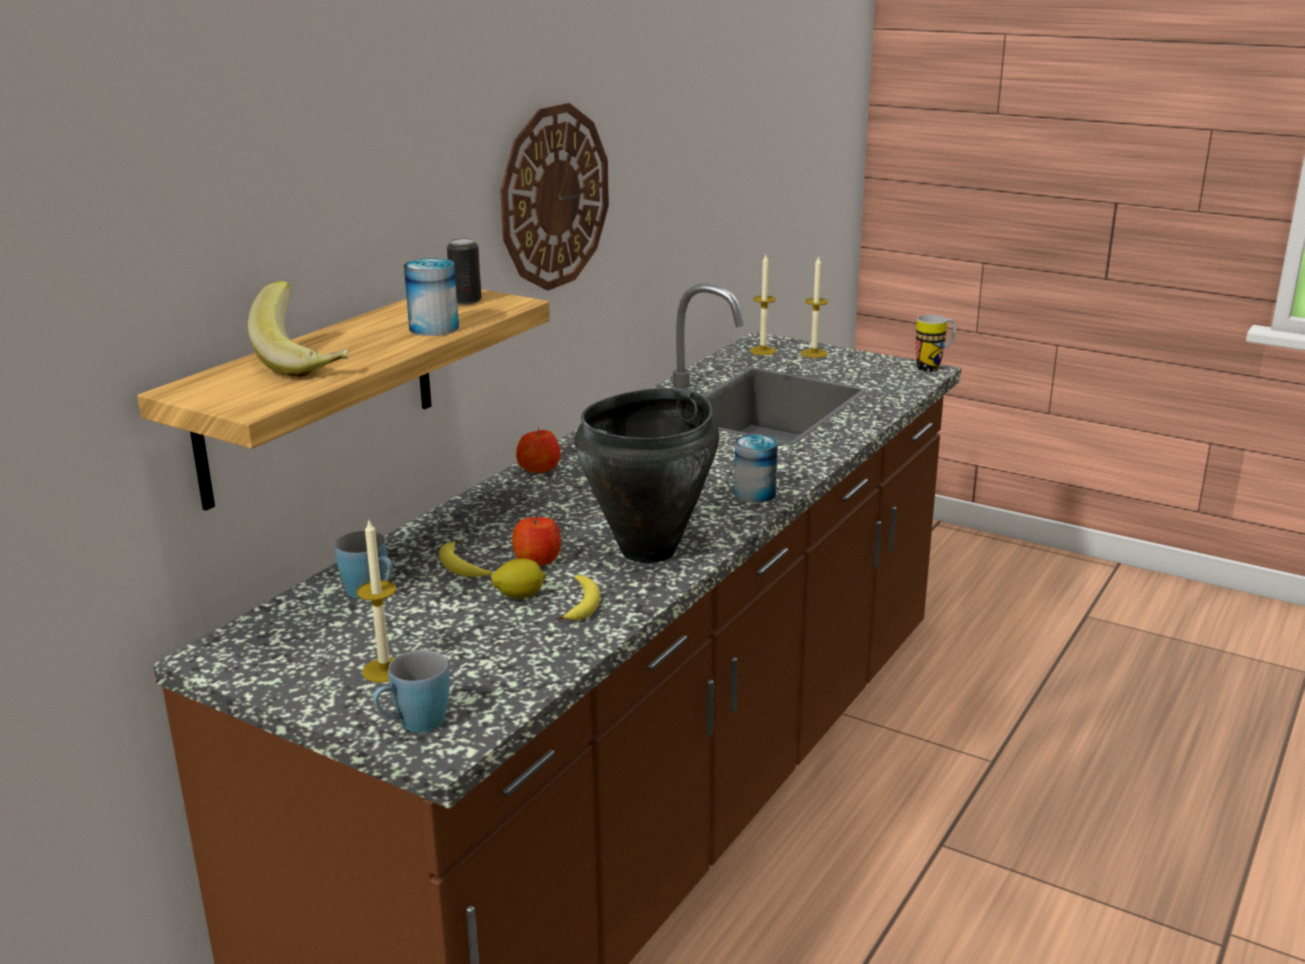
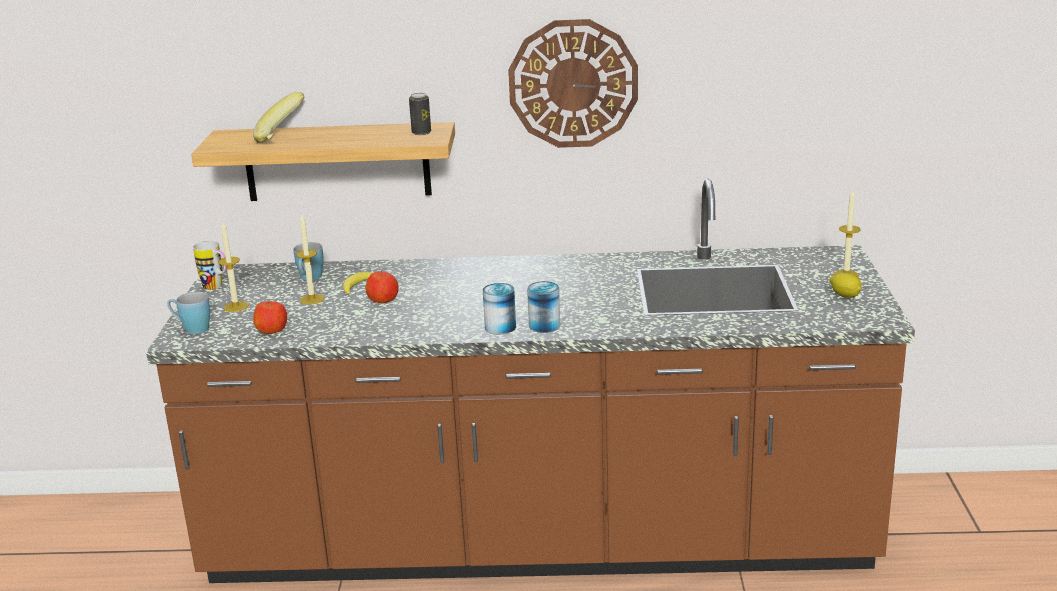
camera: 60 degrees right, 0 degrees up
(434, 328) = (363, 140): can -> can (500, 327)
(519, 596) = (337, 309): lemon -> lemon (845, 296)
(539, 468) = (506, 263): apple -> apple (272, 330)
(582, 605) = (342, 325): banana -> none
(650, 550) = (427, 321): black cooking pot -> none
(763, 351) = (820, 259): candle -> candle (312, 299)
(934, 367) = (893, 320): mug -> mug (217, 287)

